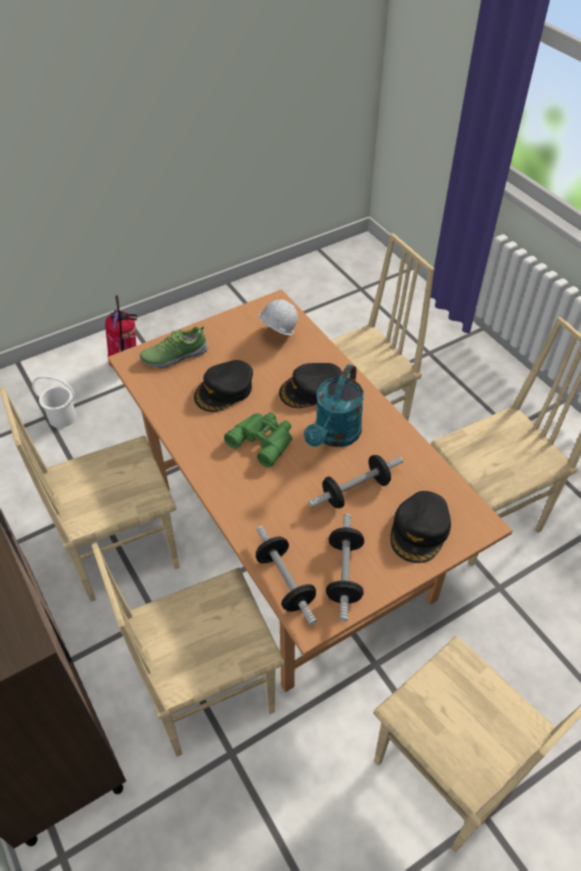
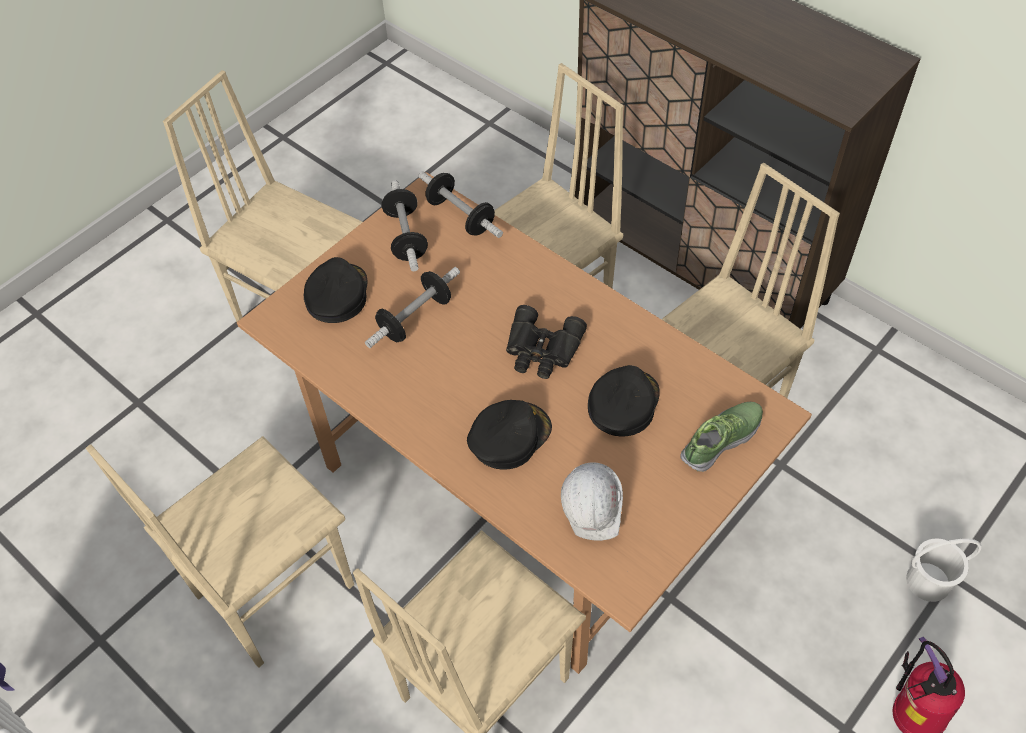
camera: 165 degrees right, 5 degrees up
(263, 440) = (542, 350): green binoculars -> black binoculars
(334, 436) = (457, 378): turquoise watering can -> none

